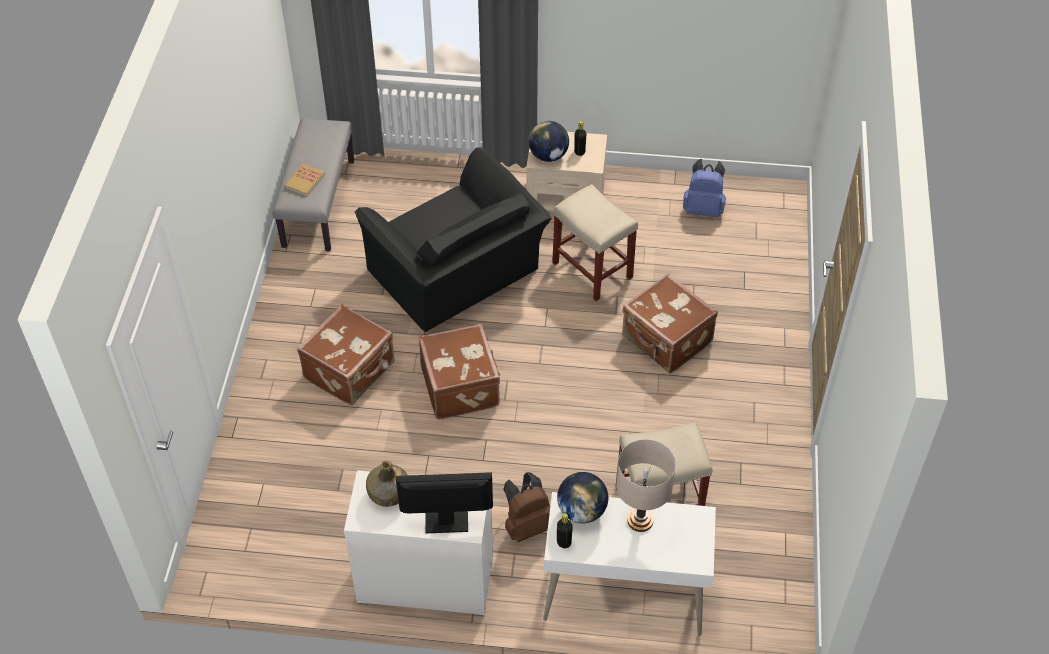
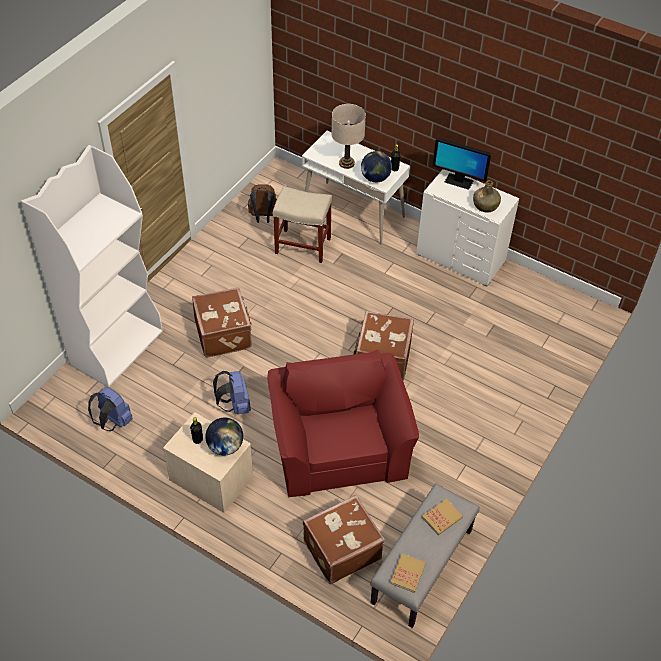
camera: 155 degrees left, 0 degrees up
(318, 130) = (408, 573): none -> book
(351, 371) = (454, 399): brown suitcase -> brown suitcase (341, 549)
(457, 274) = (338, 445): black armchair -> red armchair
(527, 525) = (386, 263): brown backpack -> brown backpack (263, 217)
(593, 270) = (235, 405): beige stool -> blue backpack
(770, 278) = (117, 347): none -> white bookcase

